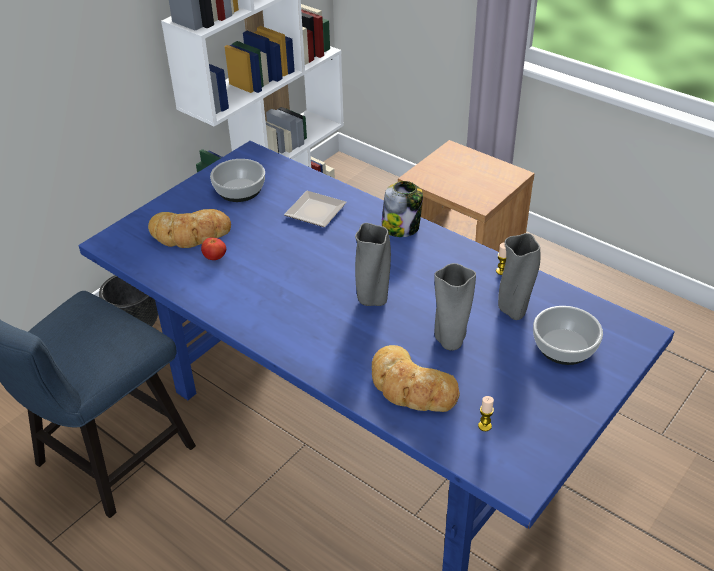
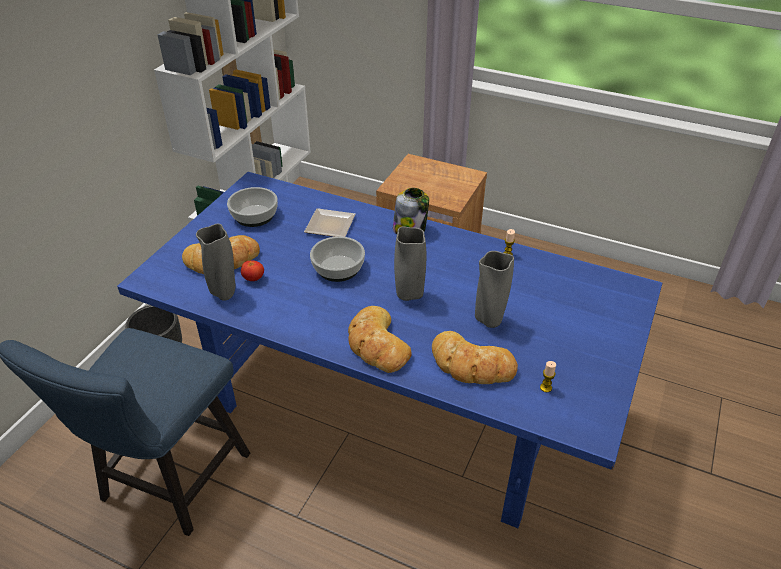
camera: 15 degrees left, 0 degrees up
(317, 348) = (377, 345): none -> bread
(513, 311) = (531, 286): grey vase -> grey vase (224, 293)
(564, 347) = (583, 309): bowl -> bowl (338, 268)

